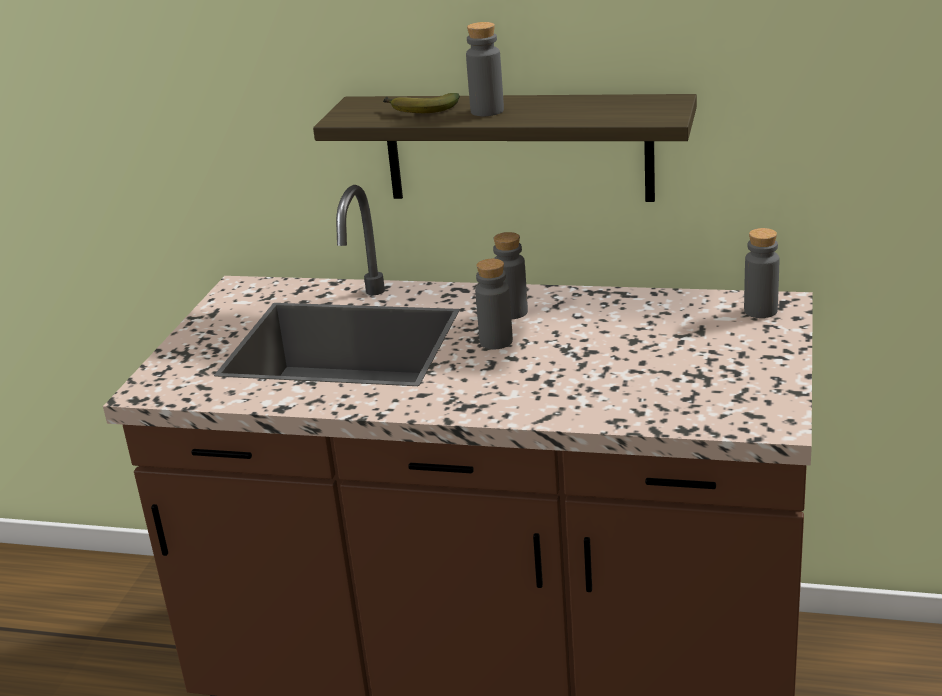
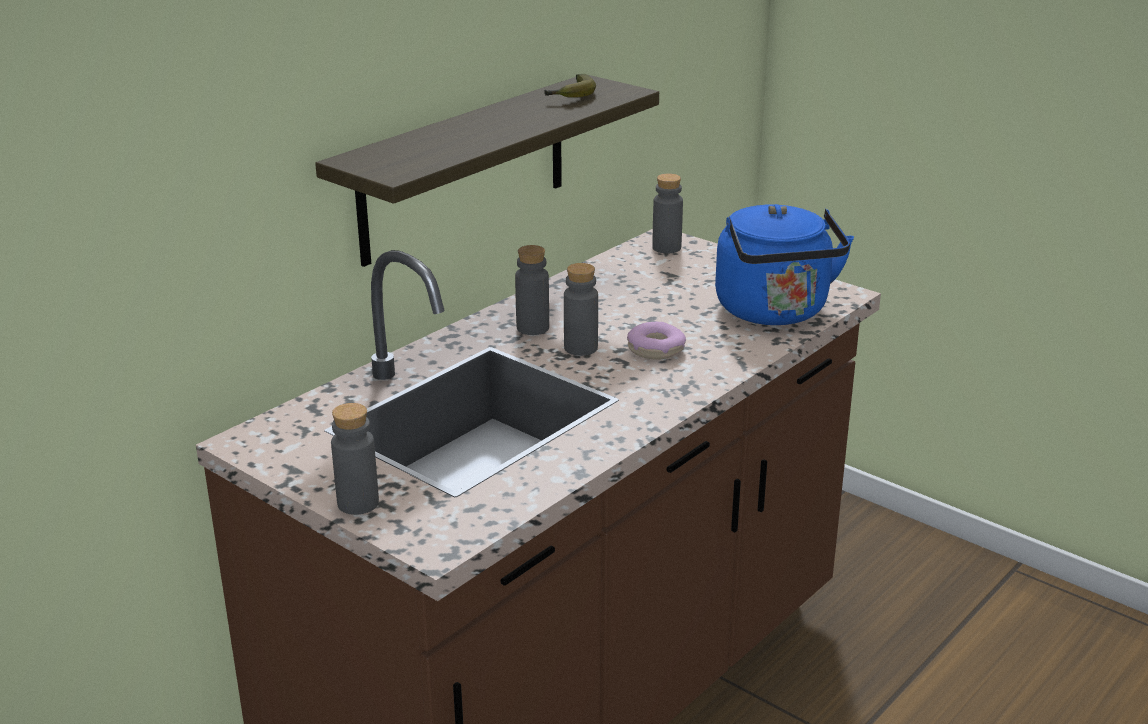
camera: 65 degrees left, 0 degrees up
(419, 110) = (436, 146): banana -> banana (572, 96)
(487, 111) = (493, 128): grey bottle -> grey bottle (358, 503)
(529, 372) = (656, 349): none -> donut
(679, 402) = (775, 312): none -> blue kettle

